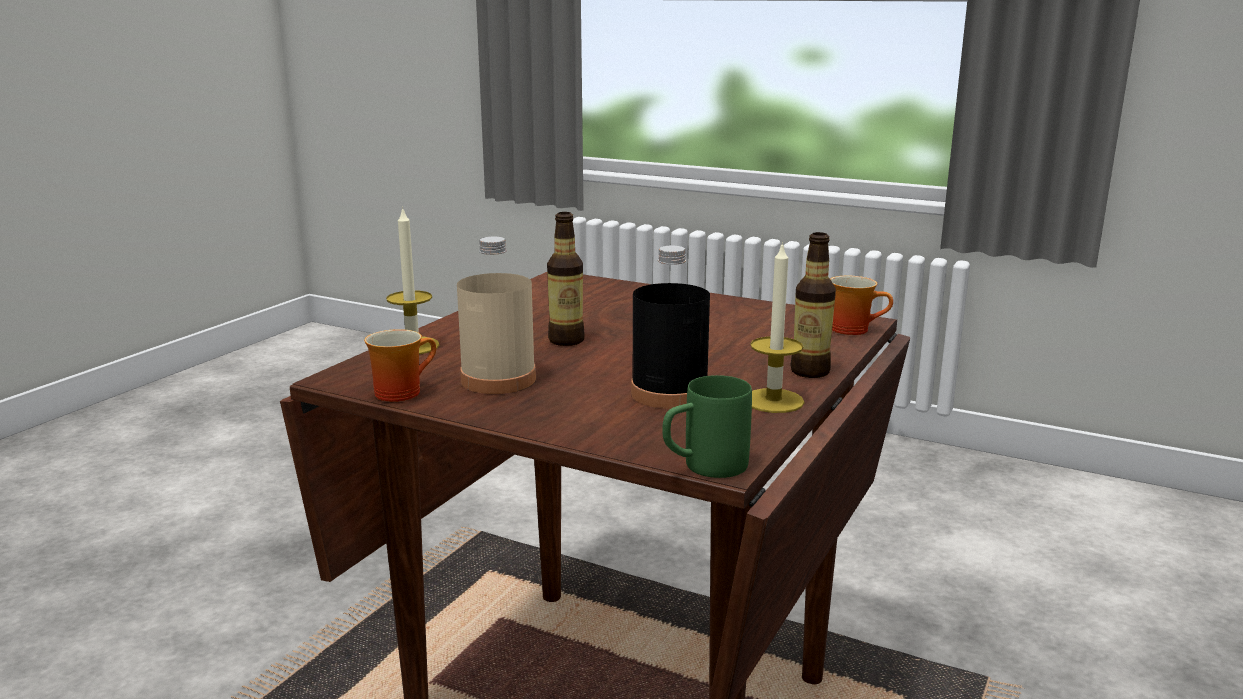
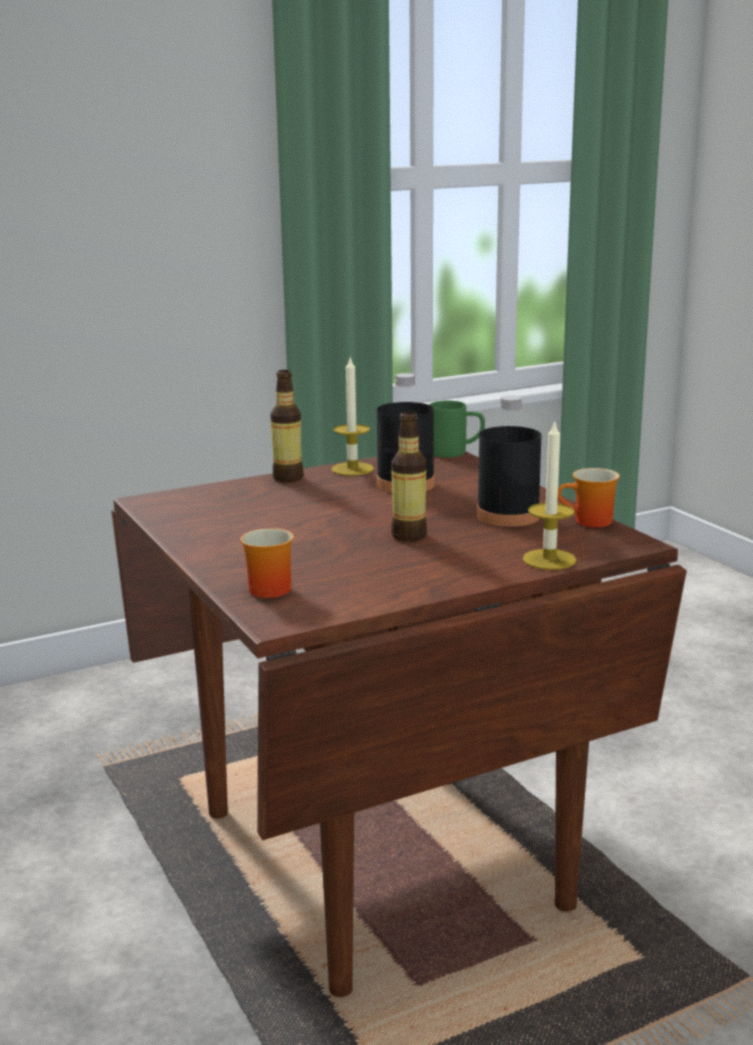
camera: 145 degrees left, 0 degrees up
(498, 379) = (508, 516): beige bottle -> black bottle
(854, 329) = (173, 496): mug -> mug (264, 589)

